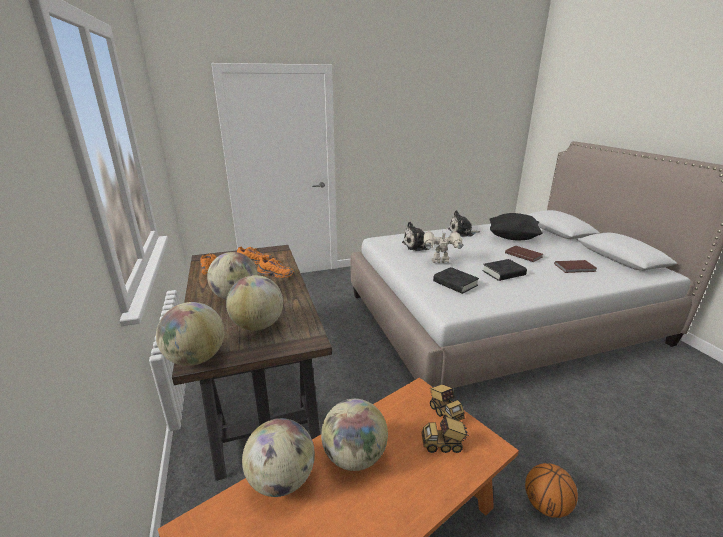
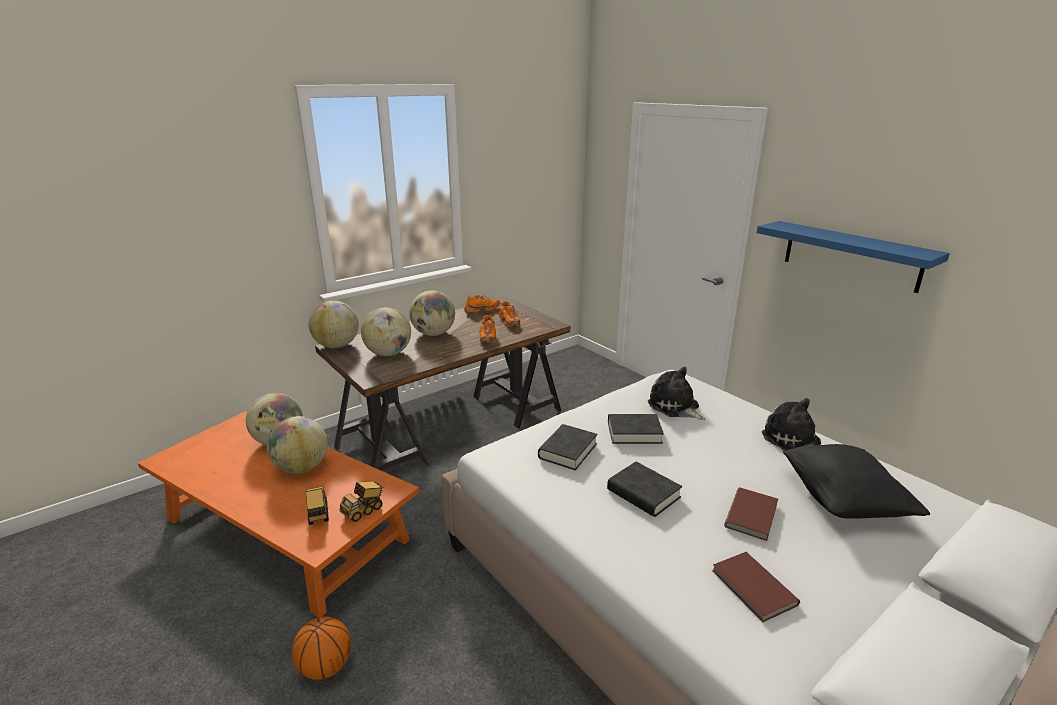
camera: 70 degrees right, 0 degrees up
(396, 145) = (851, 255): none -> blue shelf
(440, 262) = (634, 433): toy robot -> black book

